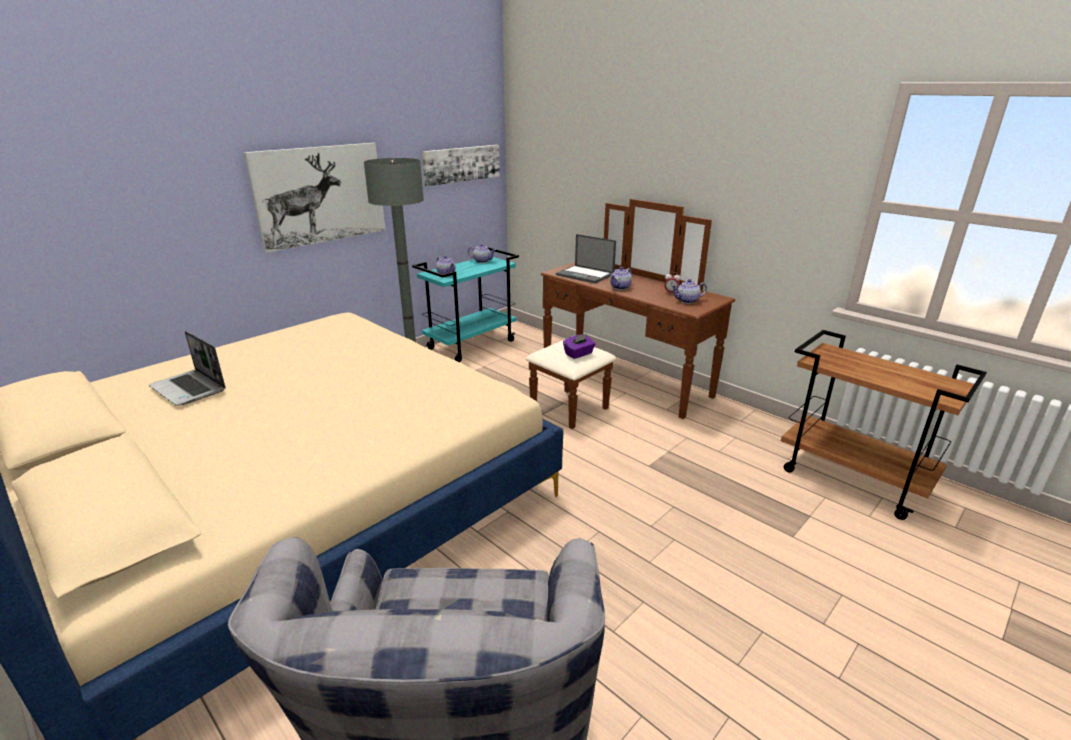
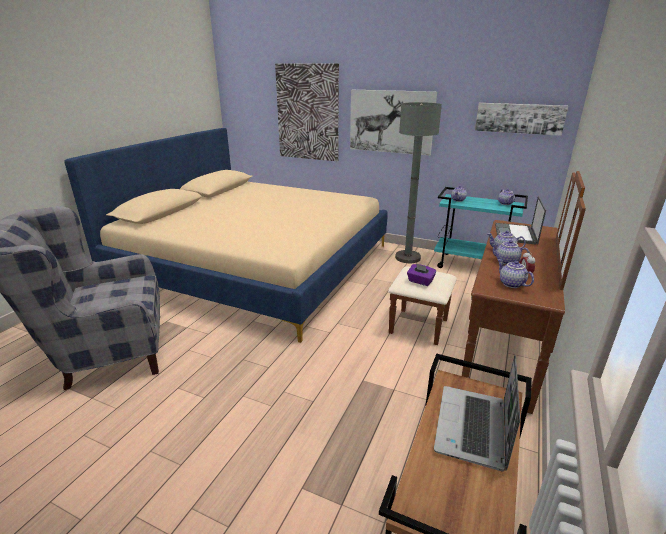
camera: 70 degrees right, 0 degrees up
(157, 207) = (308, 113): none -> picture
(189, 389) = (256, 195): laptop -> laptop (473, 428)
(643, 292) = (506, 261): none -> teapot

